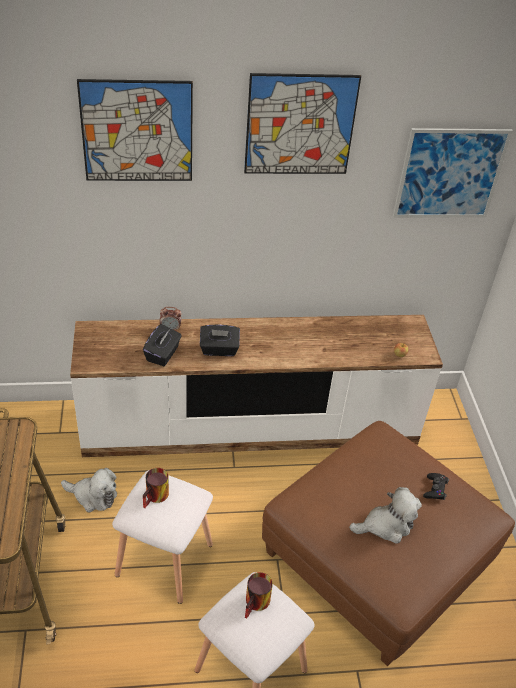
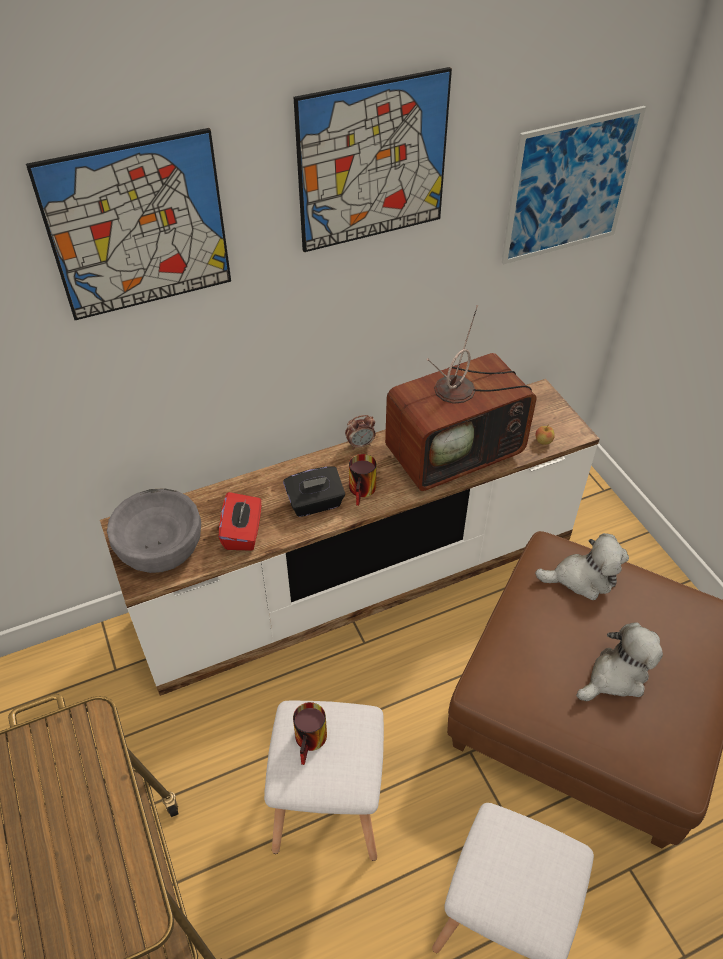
camera: 15 degrees left, 5 degrees up
(93, 496) = (197, 747): plush toy -> plush toy (582, 578)
(106, 347) = (160, 546): none -> grey bowl
(163, 354) = (243, 533): black tissue box -> red tissue box
(170, 329) = (237, 493): alarm clock -> alarm clock (360, 444)
(257, 604) = (513, 853): mug -> mug (364, 491)
(333, 343) = (455, 450): none -> television
(435, 489) = (650, 605): black game controller -> none

